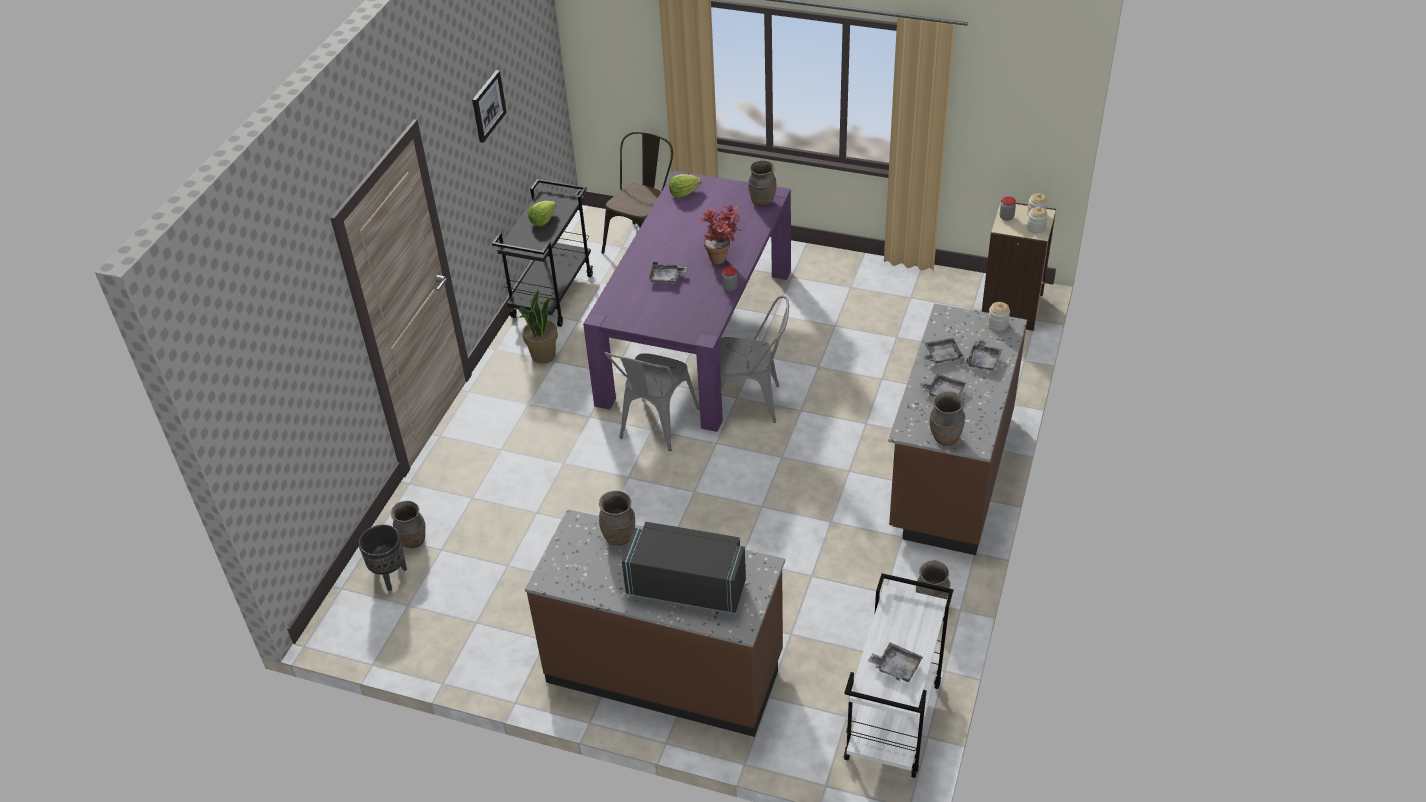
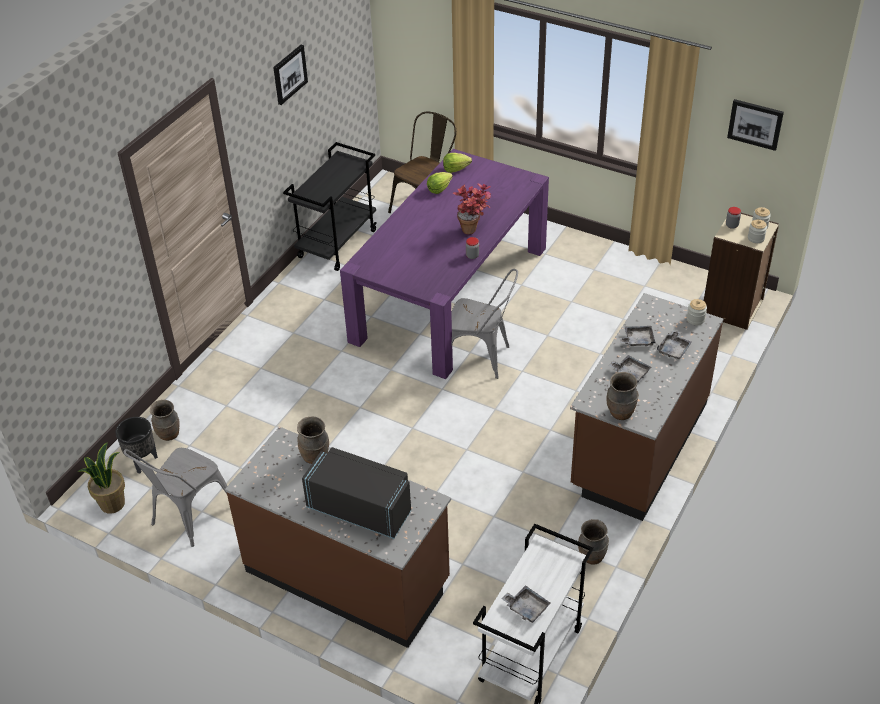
camera: 10 degrees right, 0 degrees up
(542, 220) = (332, 178): lettuce -> lettuce (439, 189)
(543, 355) = (316, 293): potted plant -> potted plant (112, 503)
(654, 426) = (393, 367): grey chair -> grey chair (188, 518)
(666, 277) = (420, 240): grey tray -> none
(762, 201) = (521, 185): brown vase -> none
(1020, 102) = (755, 124): none -> picture

